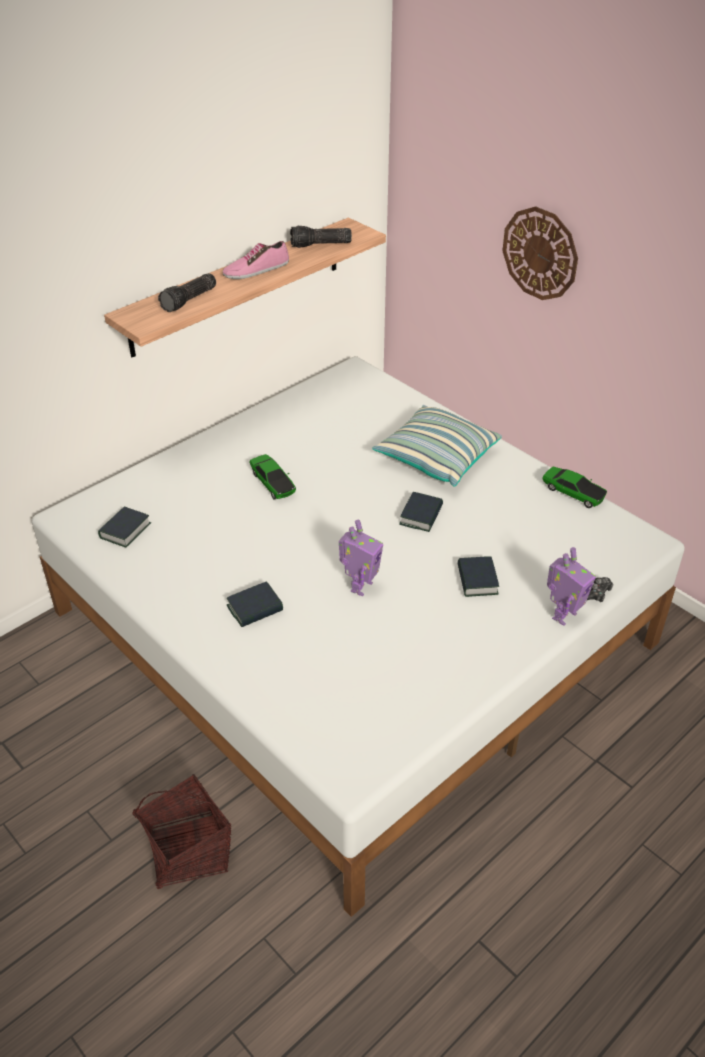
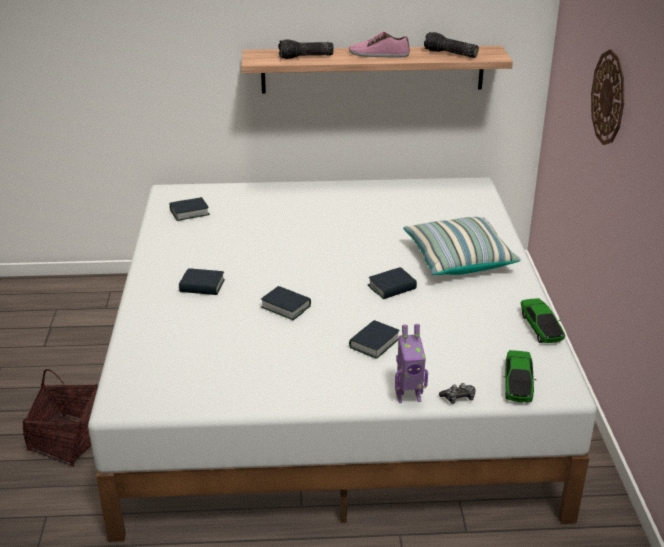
camera: 40 degrees right, 10 degrees down
(272, 483) = (316, 225): toy car -> toy car (518, 383)
(360, 586) = (286, 307): toy robot -> book

